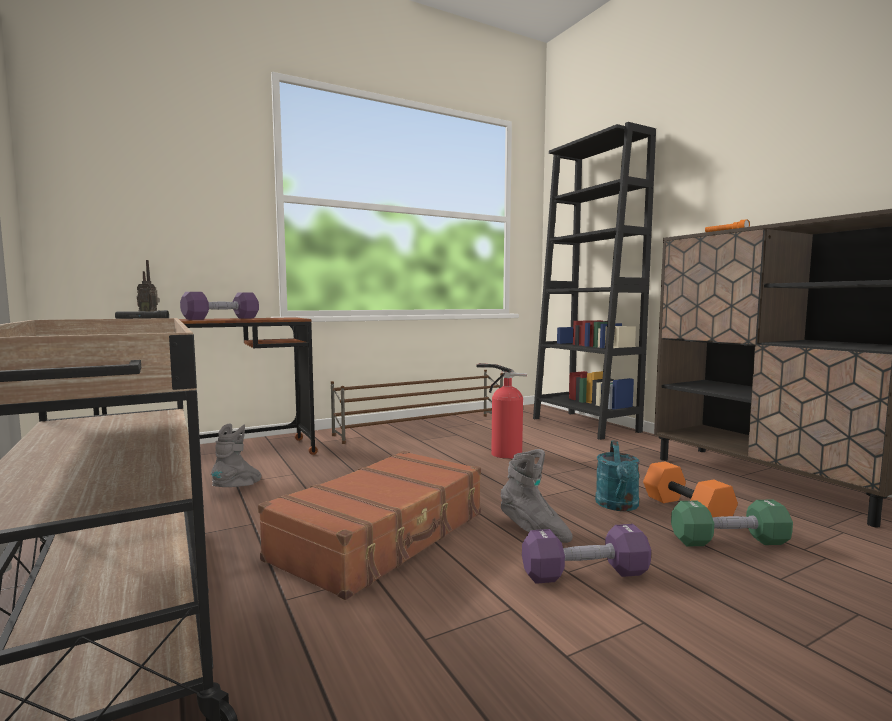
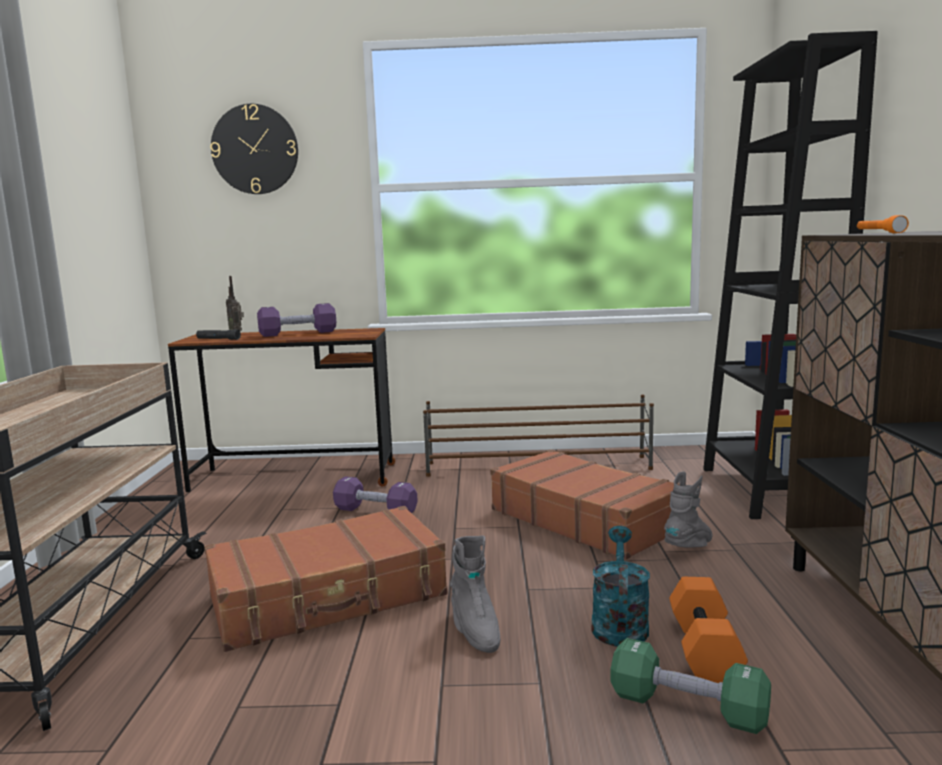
camera: 30 degrees right, 5 degrees up
(161, 146) = (255, 149): none -> wall clock
(239, 489) = (277, 516): grey boot -> grey boot (690, 547)
(503, 453) = (584, 519): fire extinguisher -> brown suitcase
(584, 574) = (453, 693): purple dumbbell -> purple dumbbell (375, 511)
(618, 506) = (619, 623): turquoise watering can -> turquoise watering can turned 150 degrees clockwise

